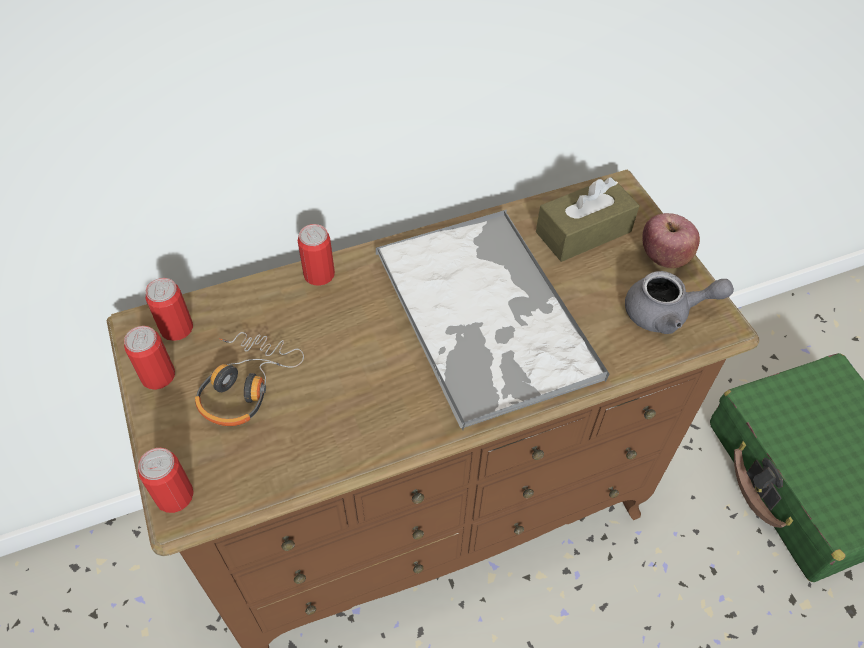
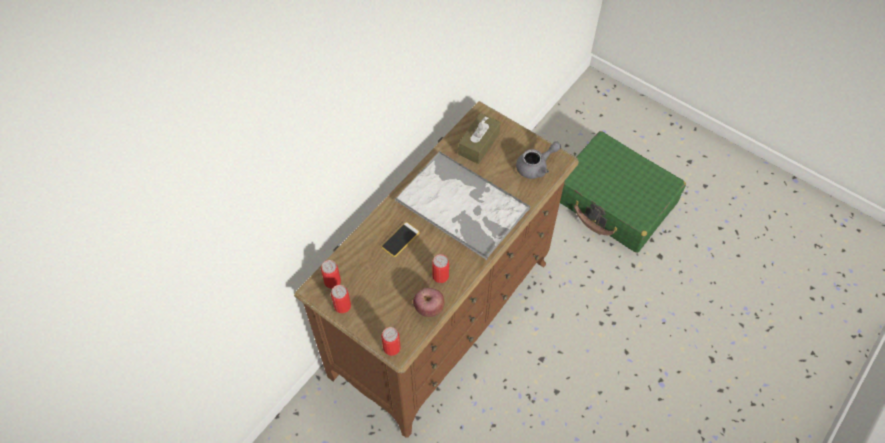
camera: 30 degrees left, 5 degrees up
(245, 385) = (383, 289): headphones -> none
(319, 274) = (376, 224): can -> can (440, 276)
(337, 318) = (400, 239): none -> phone
(664, 258) = (520, 140): apple -> apple (429, 309)

